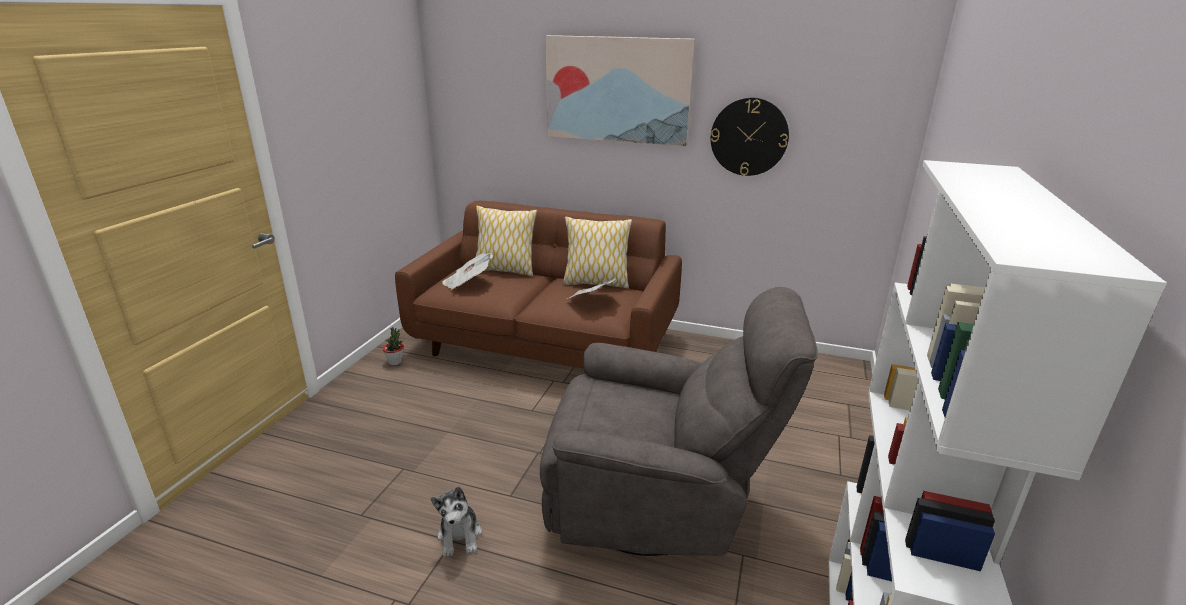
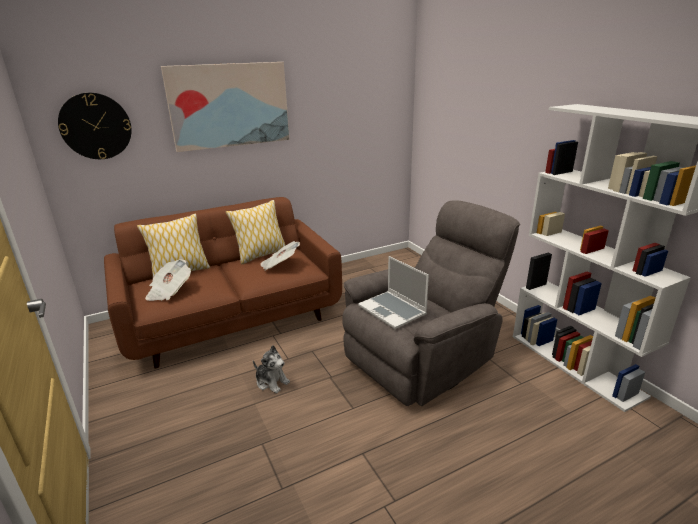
camera: 45 degrees left, 0 degrees up
(395, 362) = (129, 389): potted plant -> none
(460, 536) = (362, 447): plush toy -> plush toy (271, 382)
(600, 404) = (393, 311): none -> laptop
(749, 137) = (325, 126): wall clock -> wall clock (95, 126)

